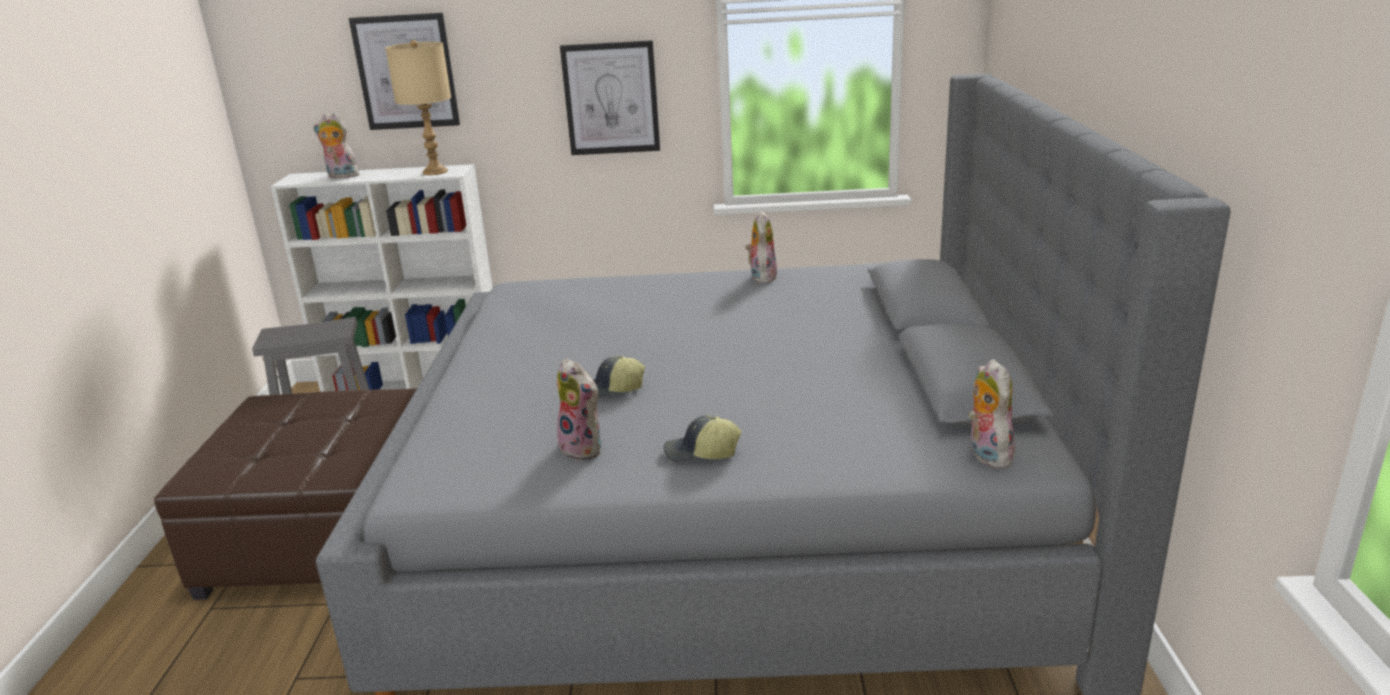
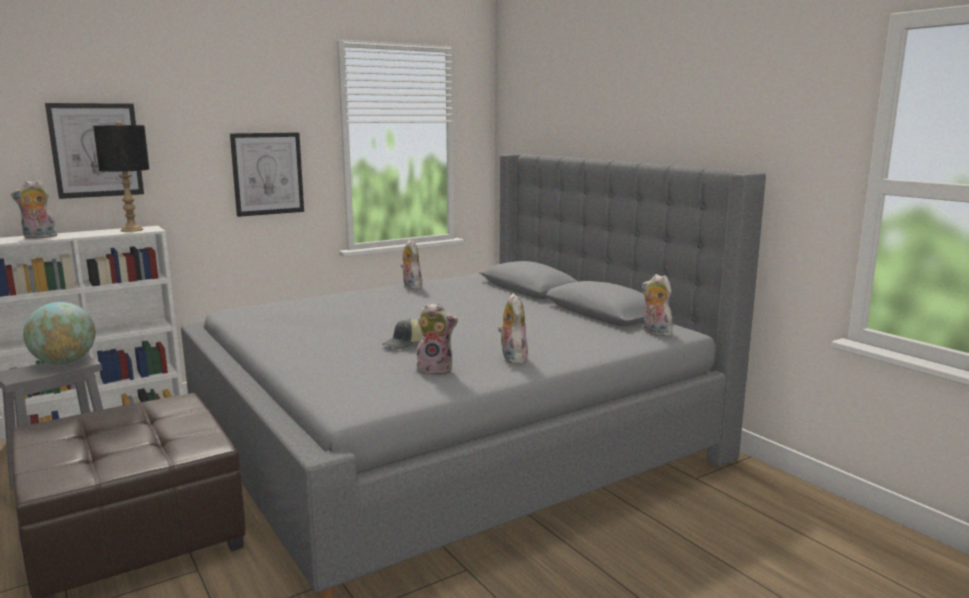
camera: 35 degrees left, 10 degrees down
(325, 327) = (64, 362): none -> globe
(435, 172) = (131, 230): beige table lamp -> black table lamp
(701, 453) = (512, 358): cap -> plush toy

